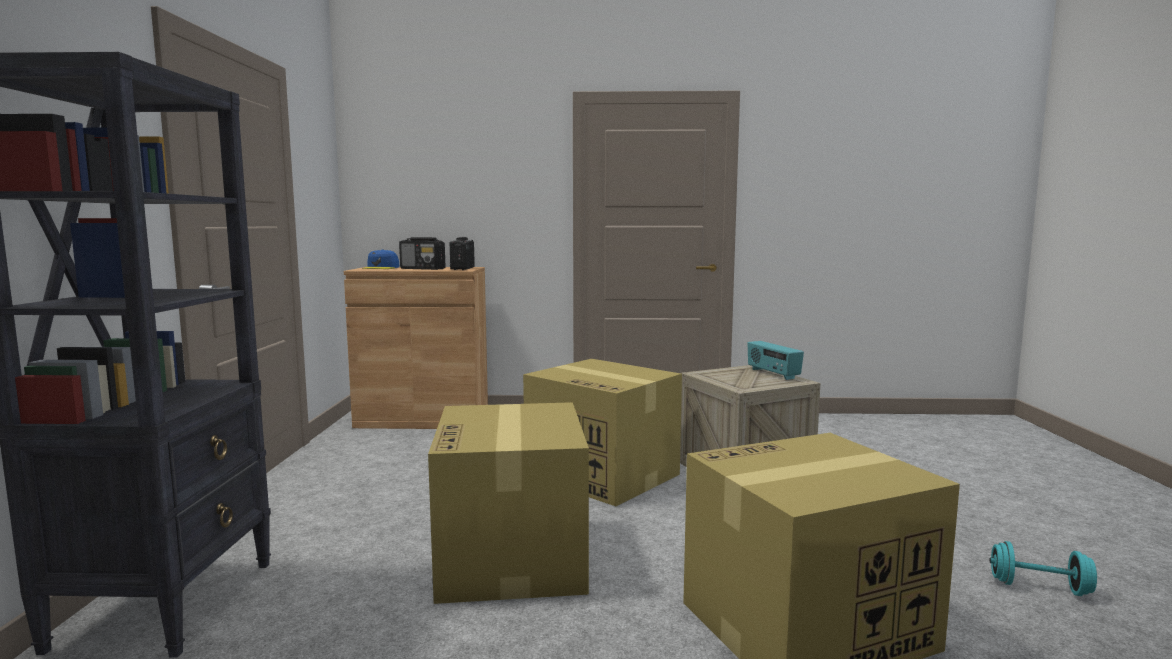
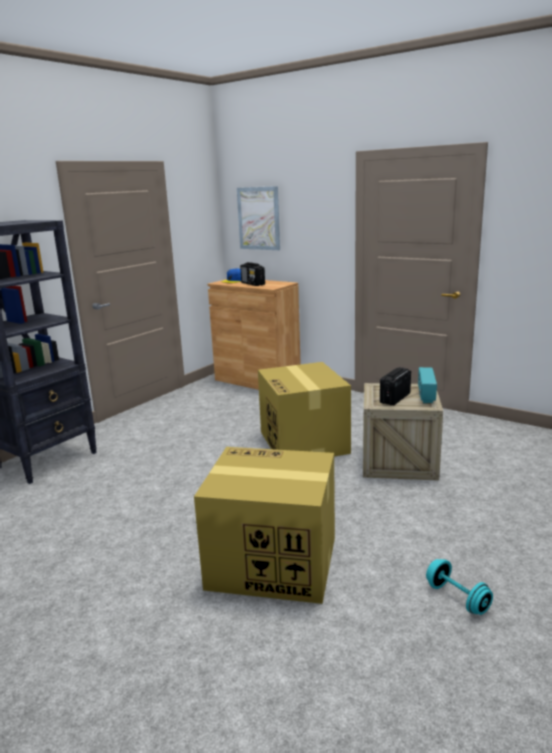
camera: 35 degrees right, 10 degrees up
(414, 178) = (258, 218): none -> picture
(462, 268) = (275, 285): radio -> radio (394, 398)
(512, 558) = (190, 479): cardboard box -> none

